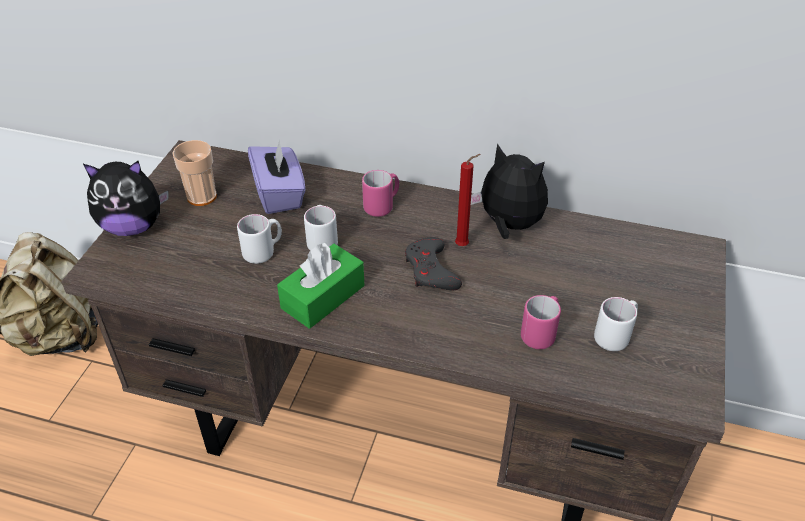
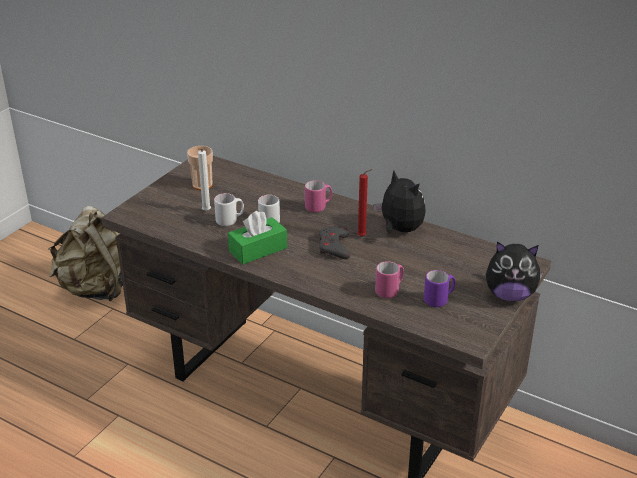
camera: 15 degrees right, 10 degrees down
(133, 226) = (153, 195): plush toy -> plush toy (509, 295)
(221, 242) = (205, 212): none -> white candle
(279, 194) = (253, 191): purple tissue box -> none
(615, 336) = (439, 300): white mug -> purple mug

